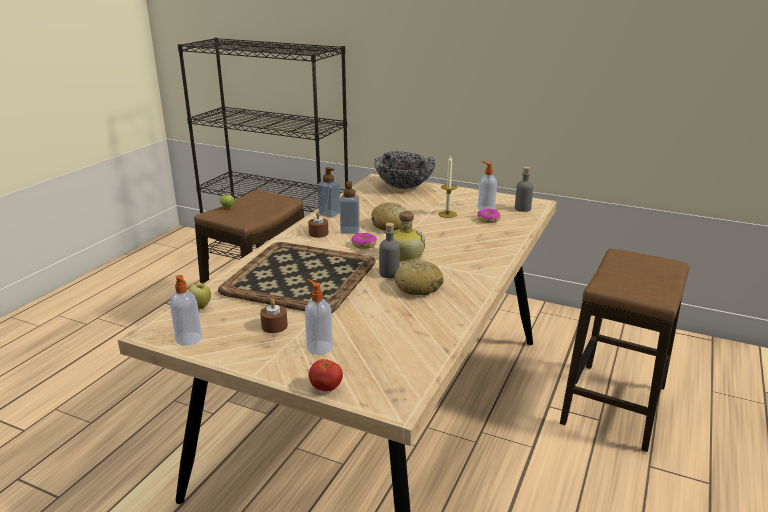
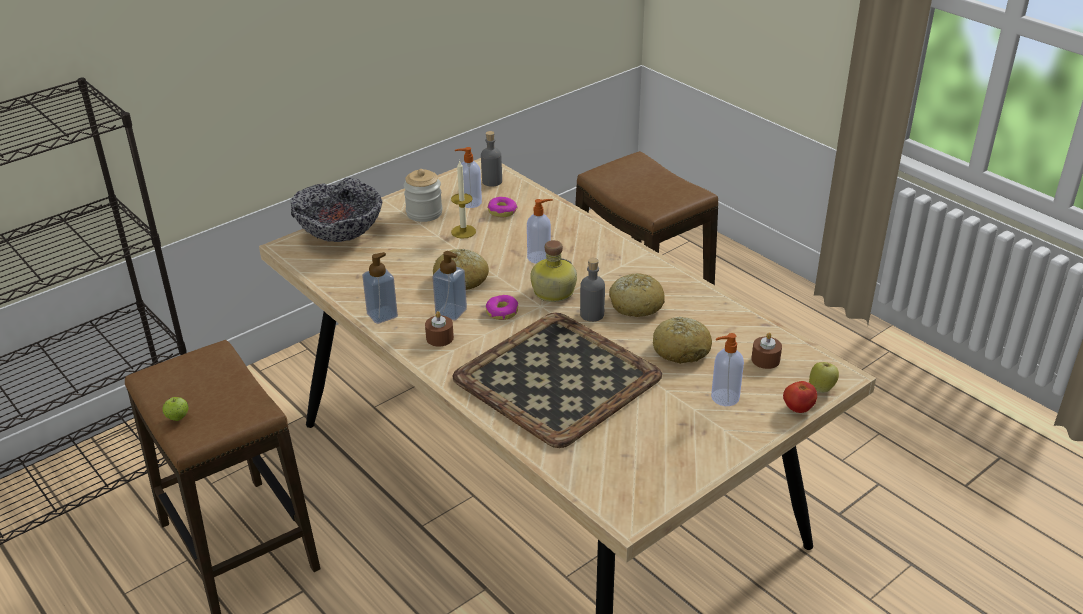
camera: 65 degrees left, 10 degrees up
(189, 339) = (660, 487): soap dispenser -> soap dispenser (540, 257)
(200, 307) = (586, 469): apple -> apple (821, 388)
(274, 326) = (664, 419): brown candle -> brown candle (765, 360)
(372, 316) = (681, 350): none -> bread
(455, 200) = (424, 213): none -> jar

